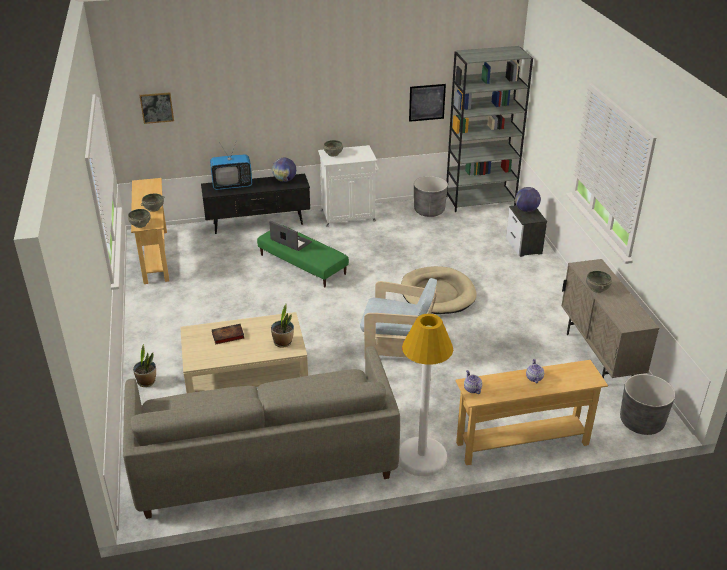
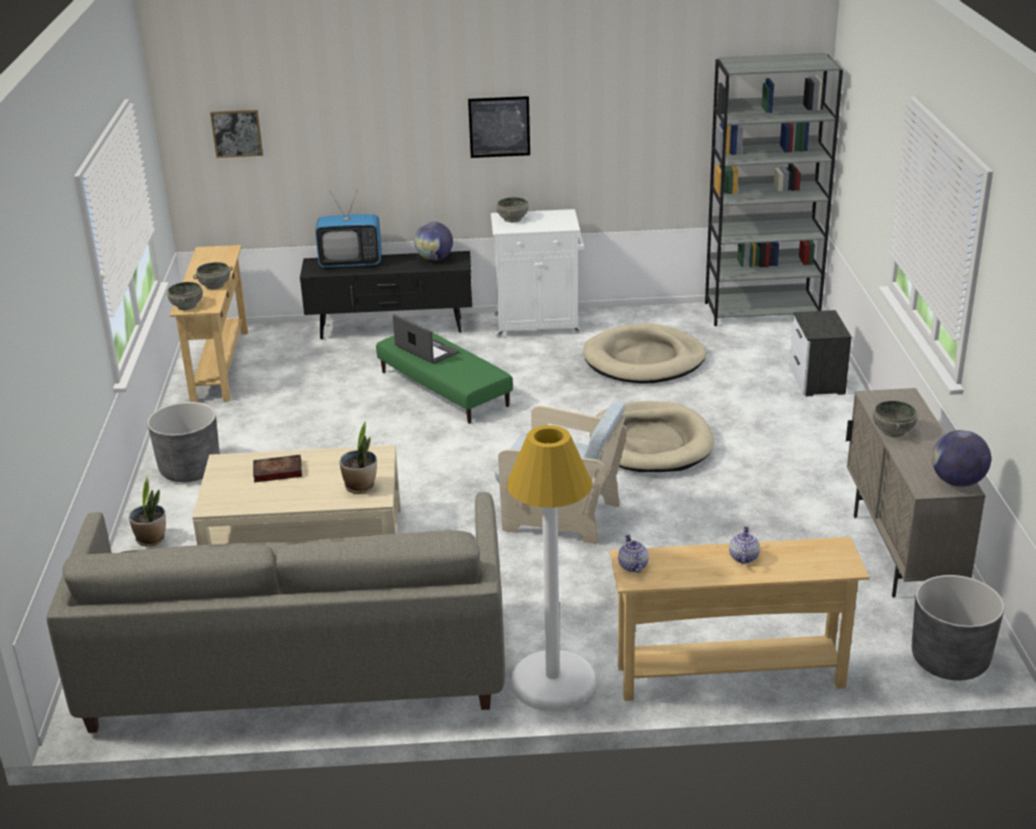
camera: 10 degrees right, 5 degrees down
(419, 237) = (644, 360): none -> beige dog bed
(427, 102) = (671, 142): picture -> picture (499, 127)
(429, 210) = (672, 322): grey planter -> grey planter (190, 469)
(526, 210) = (820, 319): globe -> globe (957, 482)

